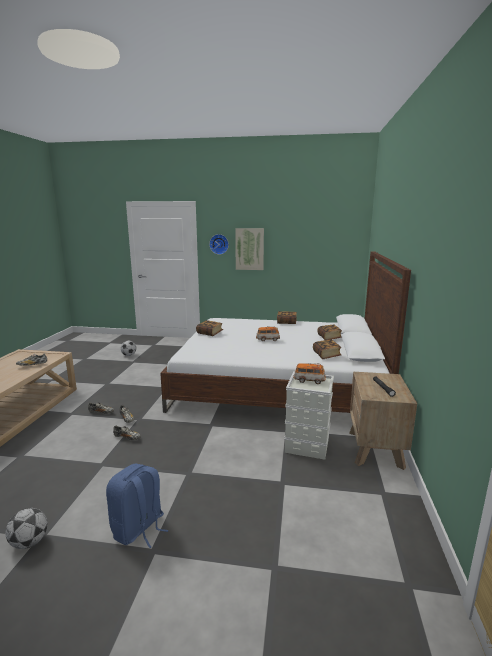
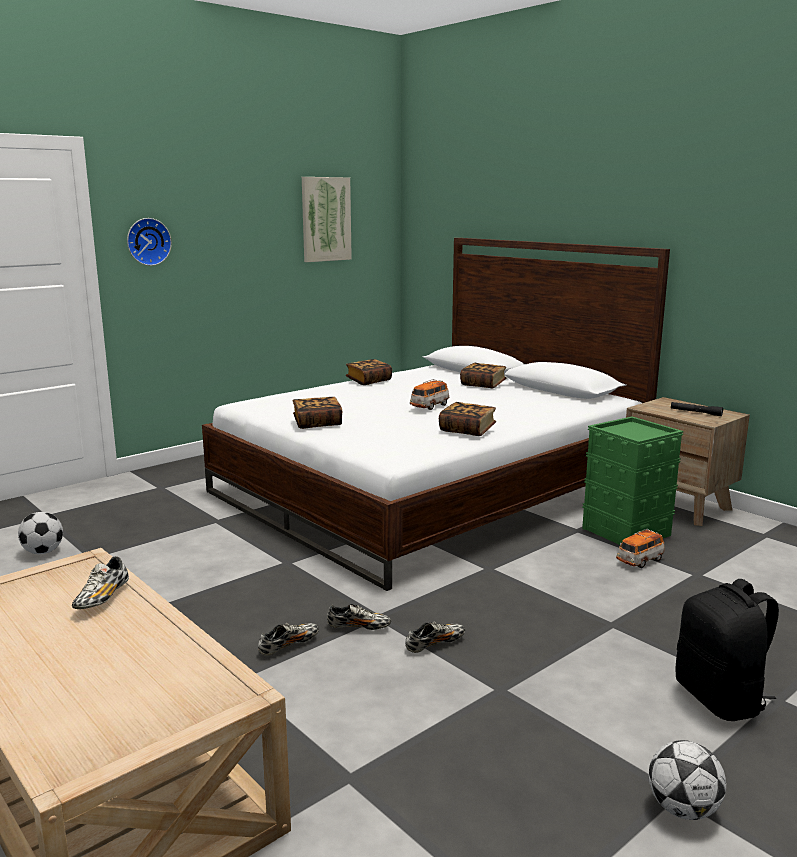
camera: 50 degrees left, 0 degrees up
(139, 529) = (721, 699): blue backpack -> black backpack
(249, 249) = (213, 249): picture -> picture (325, 219)
(307, 445) = (627, 532): grey storage box -> green storage box
(309, 380) = (624, 430): toy car -> toy car (640, 561)
(326, 355) = (549, 402): book -> book (467, 430)

